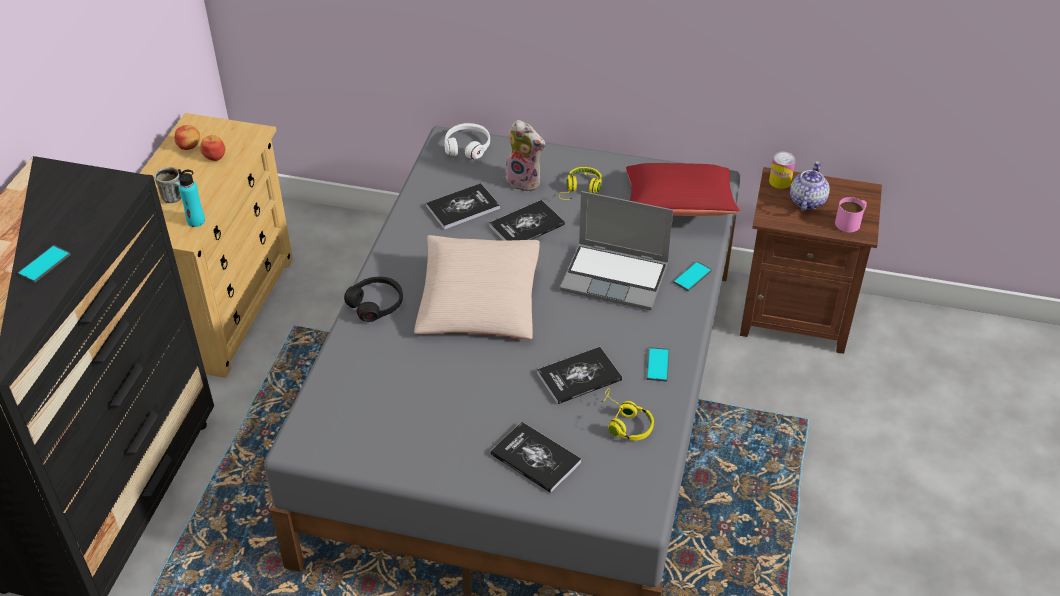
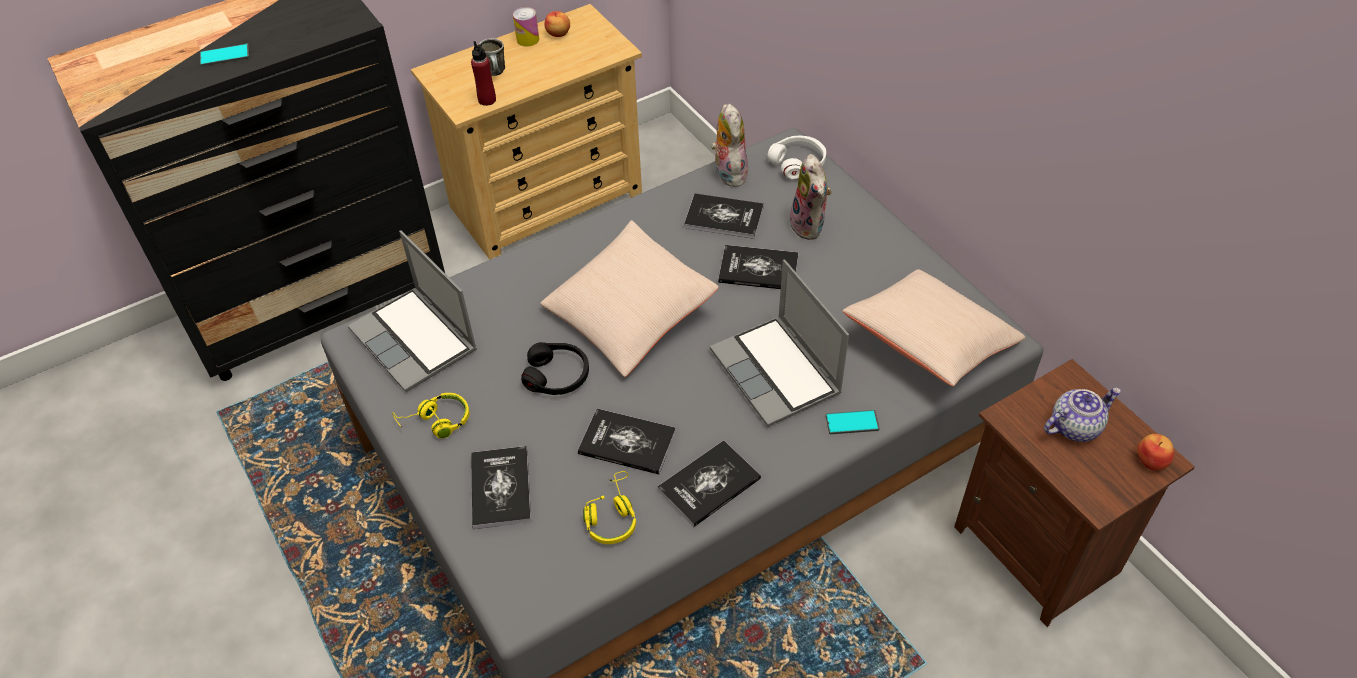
camera: 45 degrees right, 5 degrees up
(196, 221) = (487, 100): turquoise bottle -> red bottle
(215, 156) = (566, 52): apple -> apple (1151, 460)
(349, 416) = (416, 340): none -> laptop
(376, 304) = (550, 259): black headphones -> black headphones (557, 375)
(428, 178) = (728, 173): none -> plush toy
(581, 189) = (852, 265): yellow headphones -> yellow headphones (436, 422)
(657, 365) = (709, 484): phone -> book
(679, 205) = (930, 342): red pillow -> beige pillow
(780, 181) = (1070, 386): can -> can (528, 39)
(851, 222) = (1099, 483): pink mug -> none

